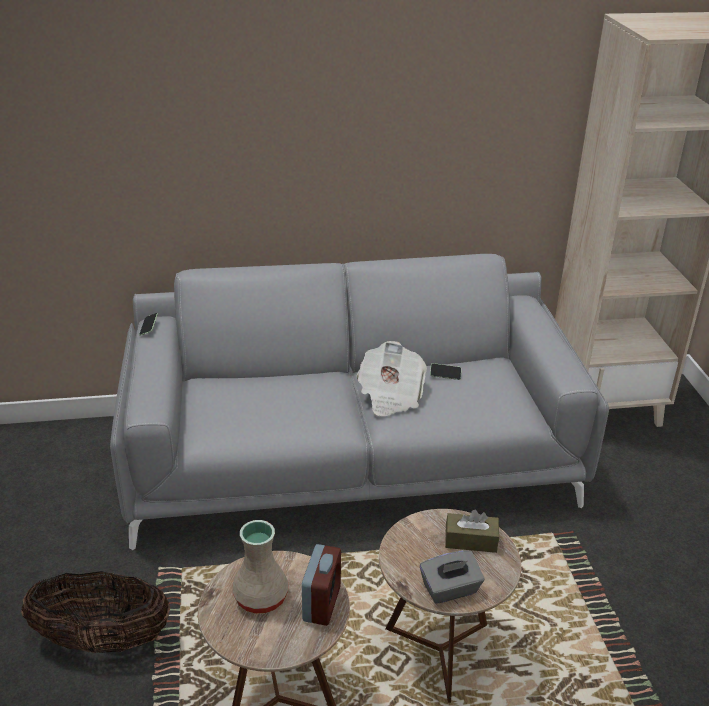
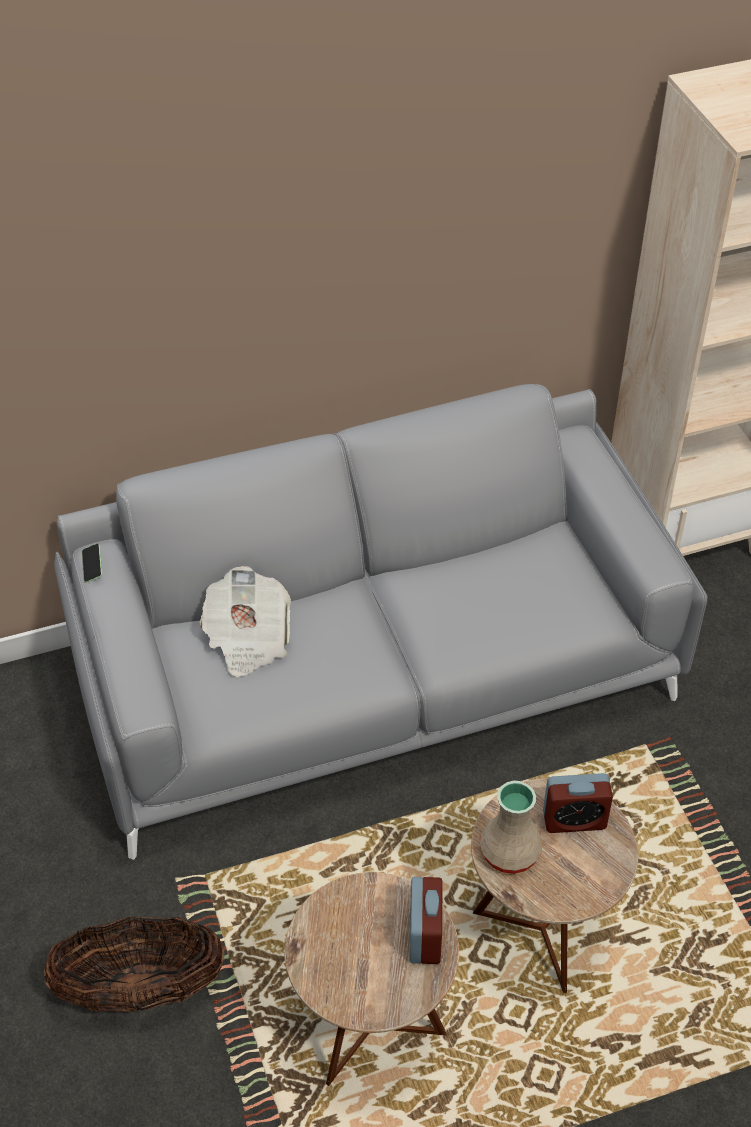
camera: 10 degrees left, 15 degrees up
(260, 597) = (353, 940): beige vase -> beige vase (509, 851)
(390, 395) = (430, 614): newspaper -> newspaper (247, 639)
(445, 375) = (493, 569): phone -> none
(450, 590) = (564, 891): grey tissue box -> none
(471, 540) = (574, 820): brown tissue box -> alarm clock

